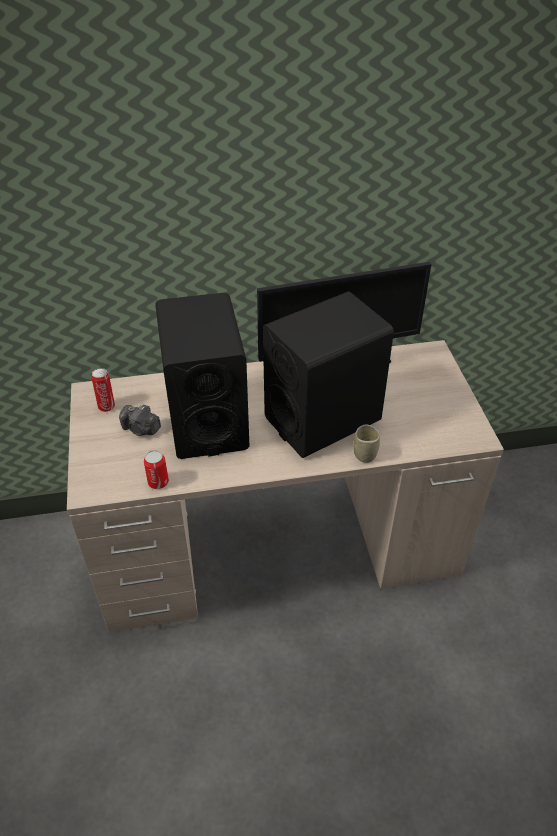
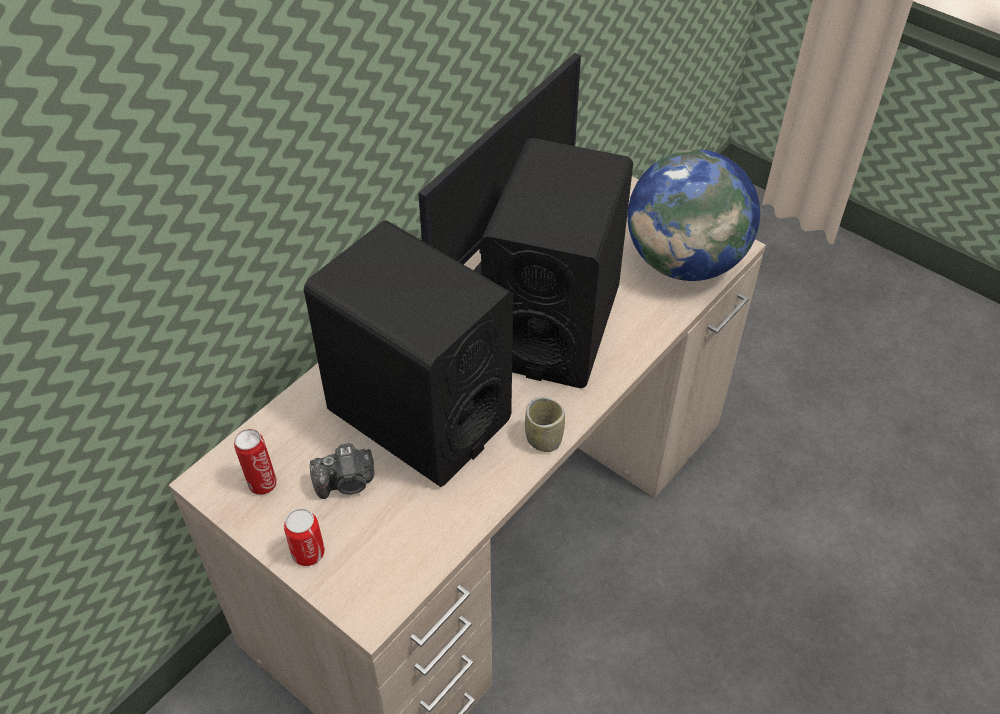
camera: 40 degrees left, 5 degrees up
(158, 482) = (449, 534): can -> can (308, 553)
(364, 454) = (642, 339): cup -> cup (543, 439)
(438, 430) = (685, 262): none -> globe

